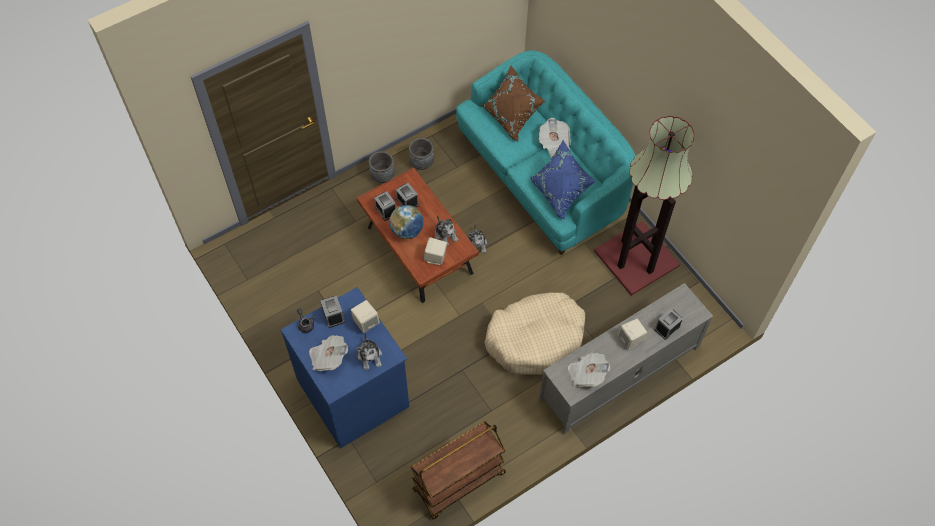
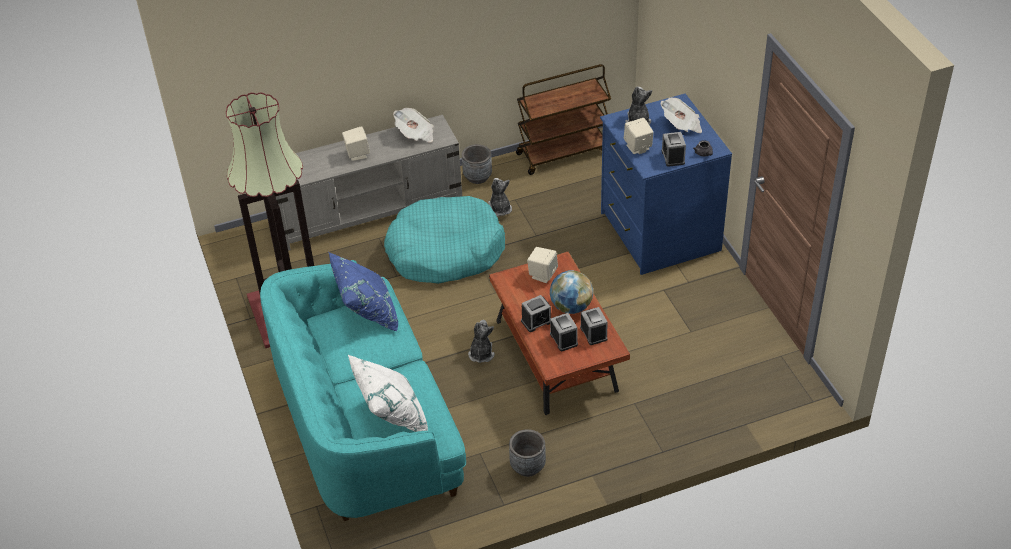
camera: 165 degrees left, 15 degrees down
(382, 176) = (587, 456): grey planter -> grey planter (477, 177)
(446, 235) = (523, 296): plush toy -> plush toy (499, 209)
(511, 118) = (391, 415): brown pillow -> white pillow
(536, 339) = (445, 251): beige dog bed -> turquoise dog bed
(554, 144) = (347, 370): newspaper -> none
(667, 328) = (314, 158): alarm clock -> alarm clock (536, 321)

